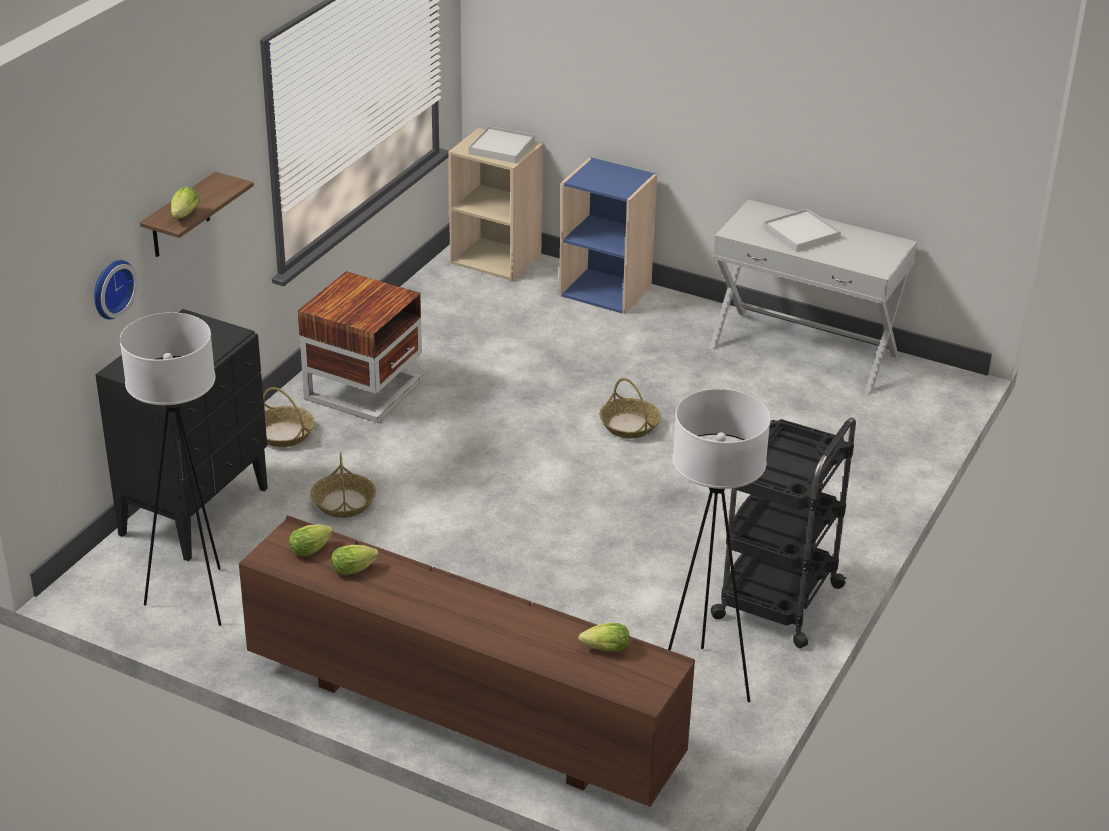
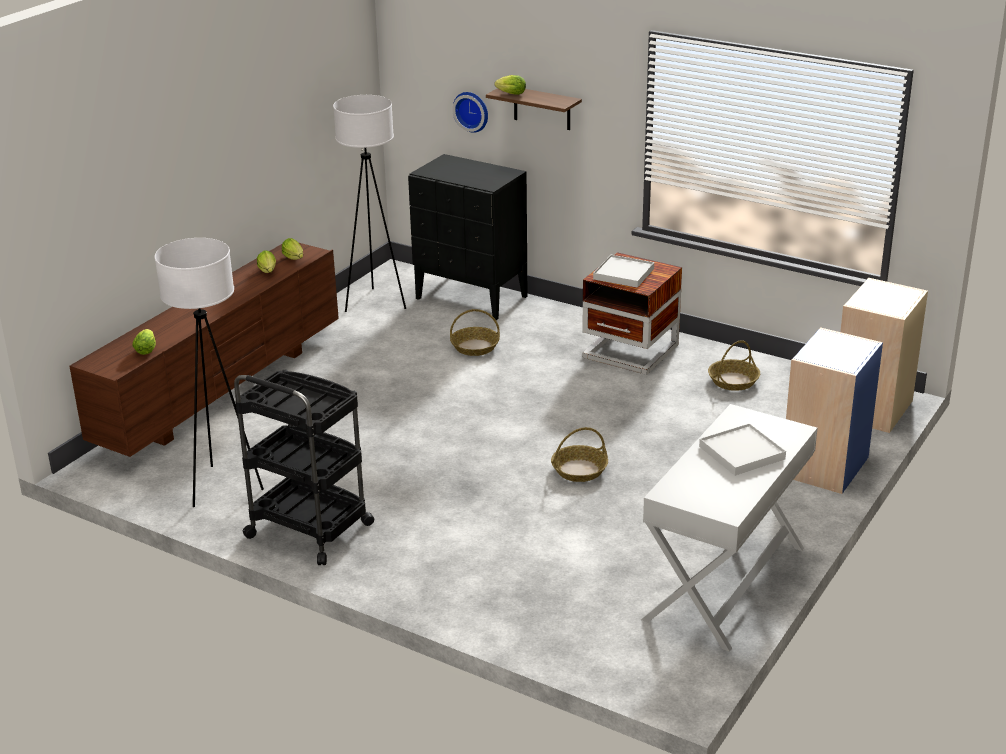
camera: 95 degrees right, 5 degrees down
(284, 434) = (566, 323): basket -> basket (733, 381)
(501, 148) = (885, 300): white tray -> white tray (624, 274)

